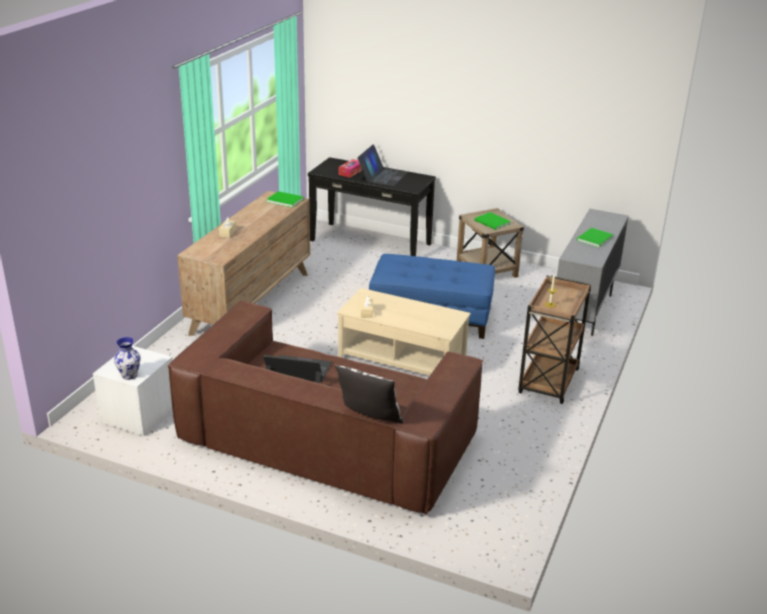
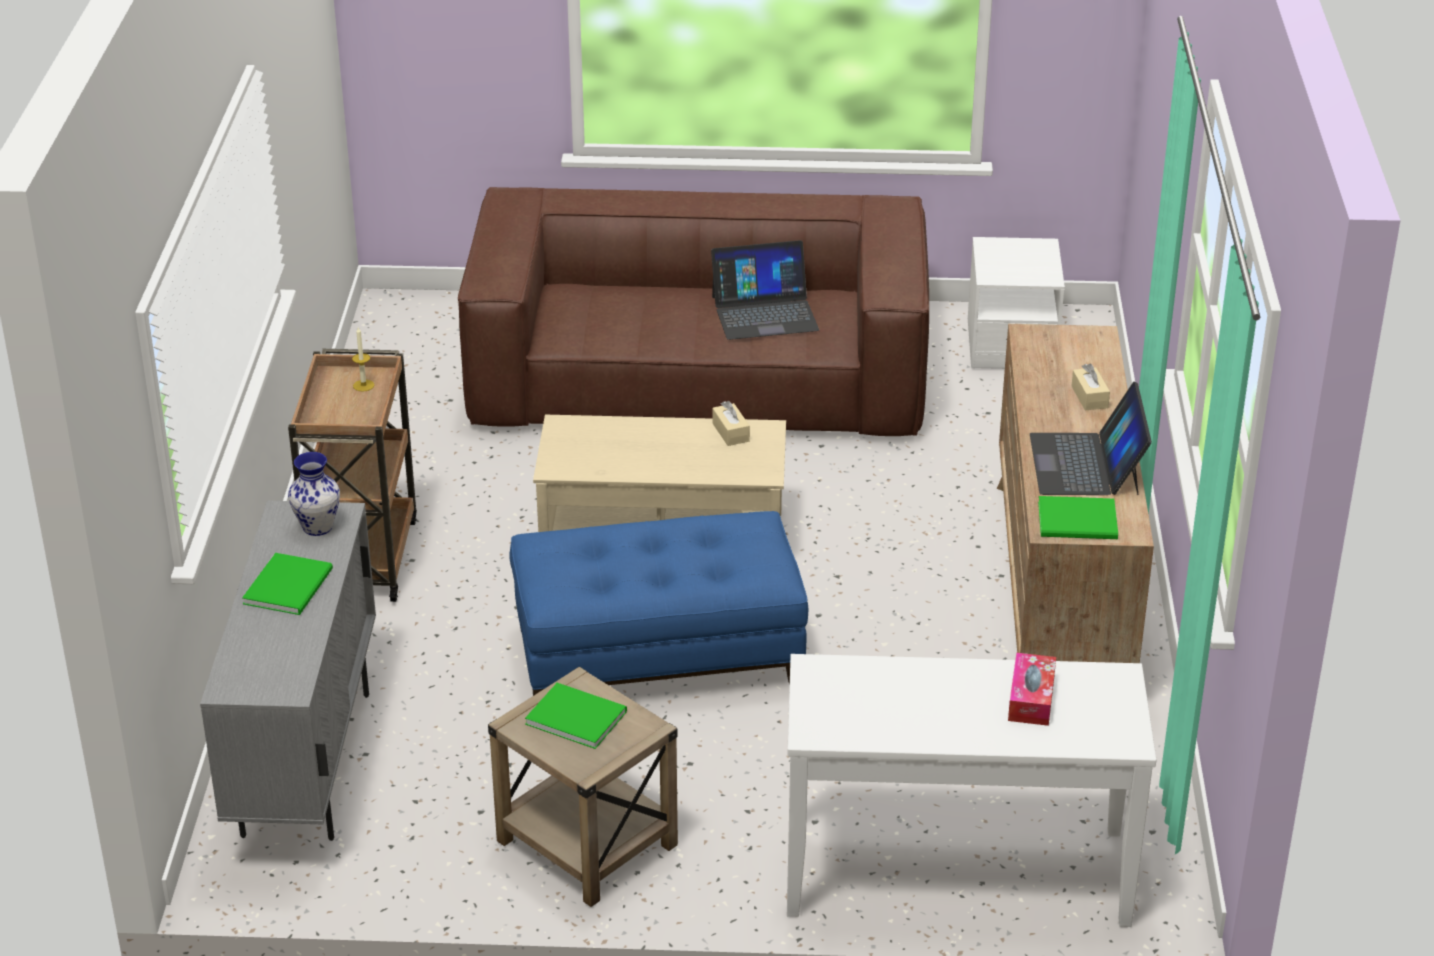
camera: 160 degrees right, 5 degrees up
(129, 375) = (1002, 246): vase -> vase (317, 527)
(369, 418) = (583, 191): pillow -> none
(370, 242) = (956, 873): black console table -> white console table
(382, 176) = (932, 703): laptop -> laptop (1086, 464)

